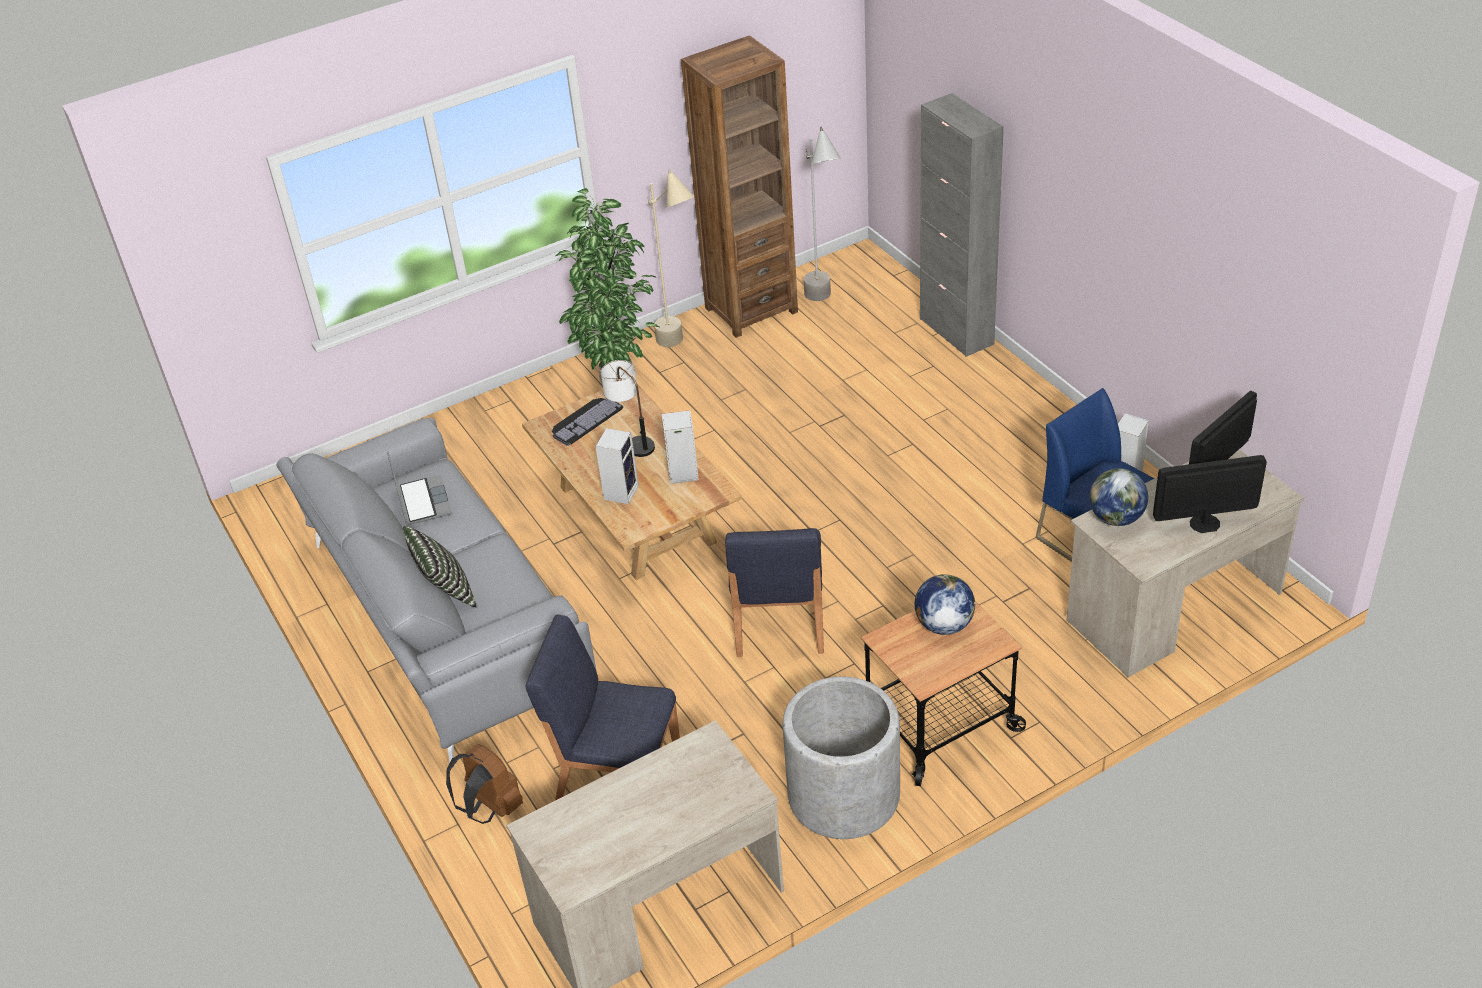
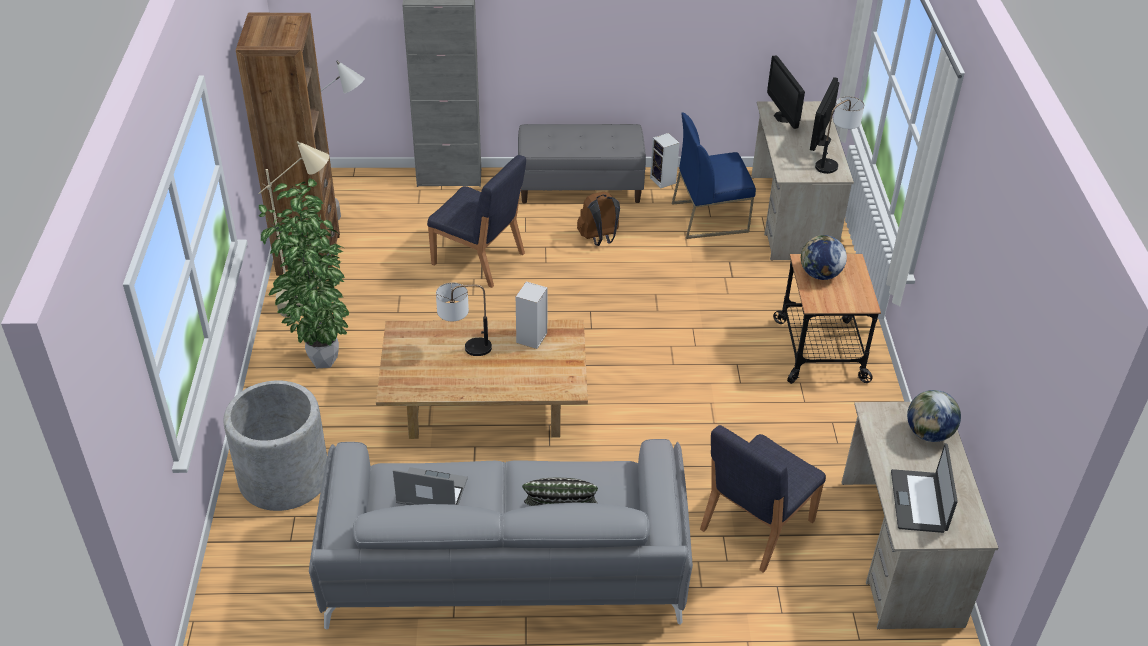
camera: 65 degrees left, 0 degrees up
(491, 808) = (744, 614): brown backpack -> brown backpack (599, 239)
(585, 419) = (411, 364): keyboard -> none
(590, 823) = (919, 501): none -> laptop
(621, 491) = (520, 377): speaker -> none
(778, 621) = (667, 382): blue chair -> blue chair (479, 259)
(843, 795) = (853, 419): grey planter -> grey planter (284, 478)
(1041, 422) = (580, 187): none -> grey bench
(1116, 518) = (790, 166): globe -> globe (928, 434)
(1166, 551) = (834, 162): none -> table lamp

